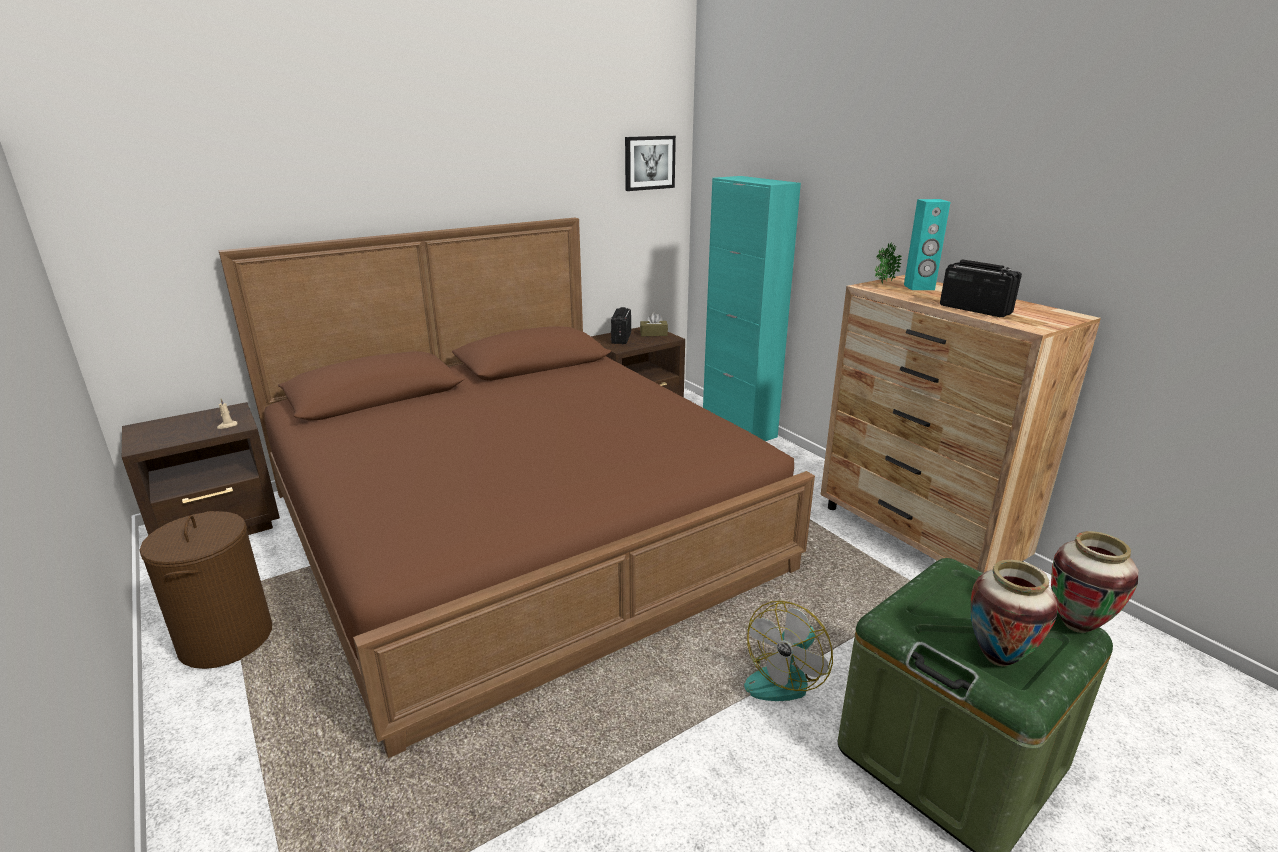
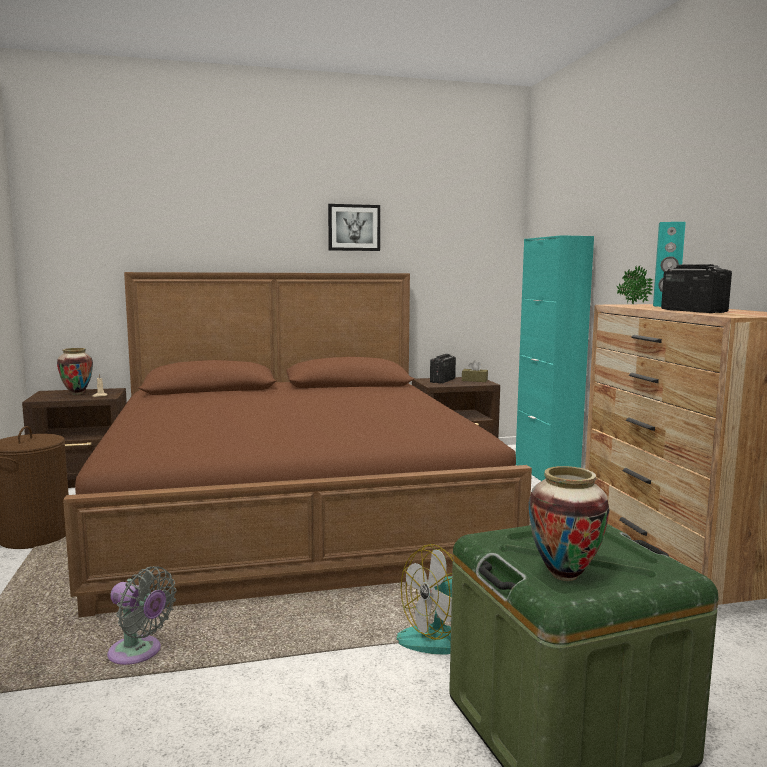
camera: 20 degrees right, 15 degrees down
(499, 790) = (138, 653): none -> grey fan
(649, 163) = (482, 234): picture -> picture (354, 227)
(1076, 625) = (677, 569): vase -> vase (77, 393)

